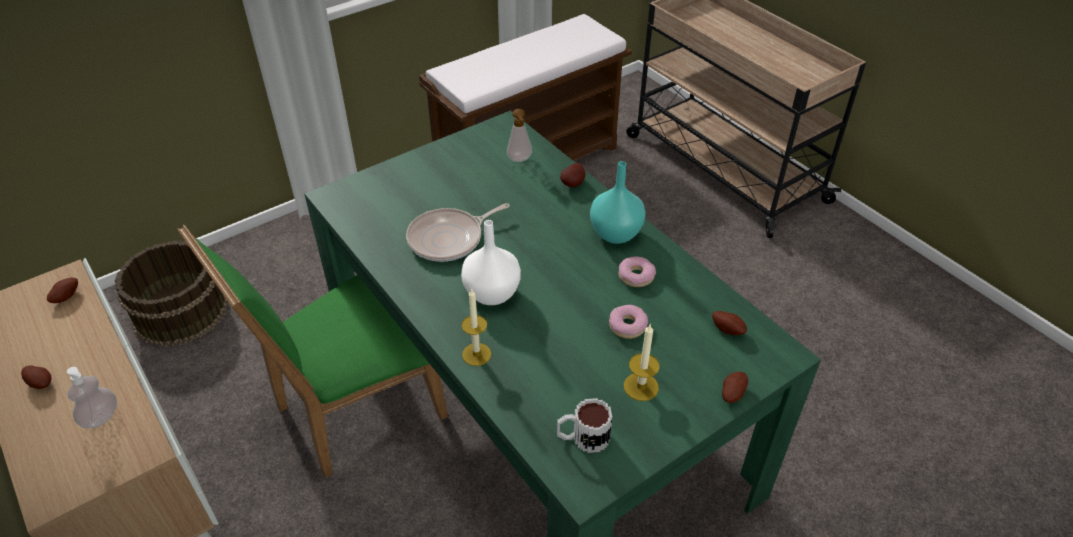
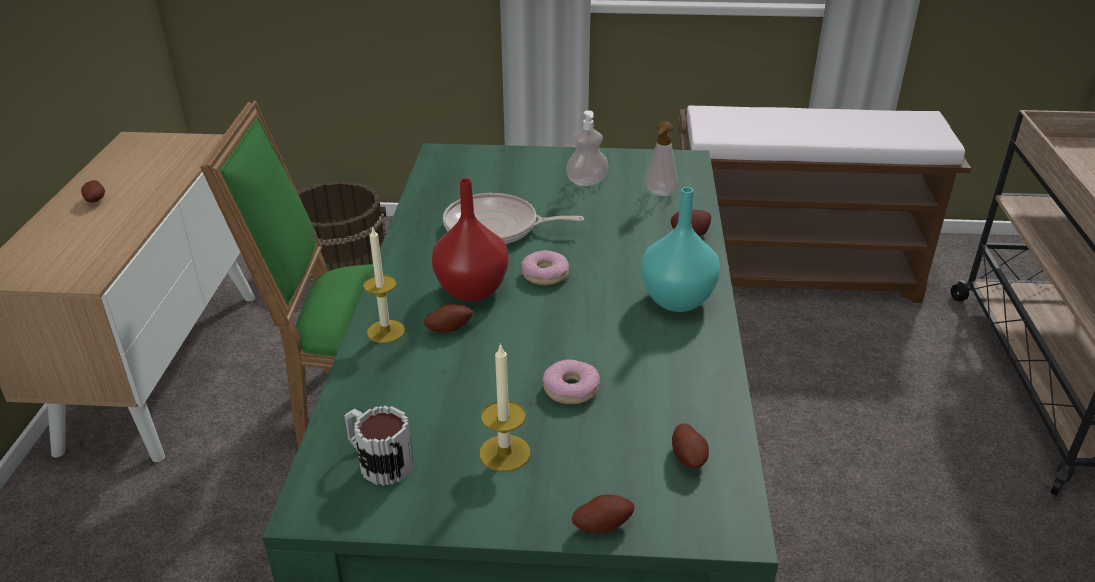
camera: 40 degrees right, 10 degrees down
(66, 296) = (186, 153): potato -> potato (449, 328)
(101, 417) = (95, 241): soap dispenser -> soap dispenser (587, 182)
(492, 294) = (471, 291): white vase -> red vase
(636, 276) = (646, 349): donut -> donut (545, 274)

